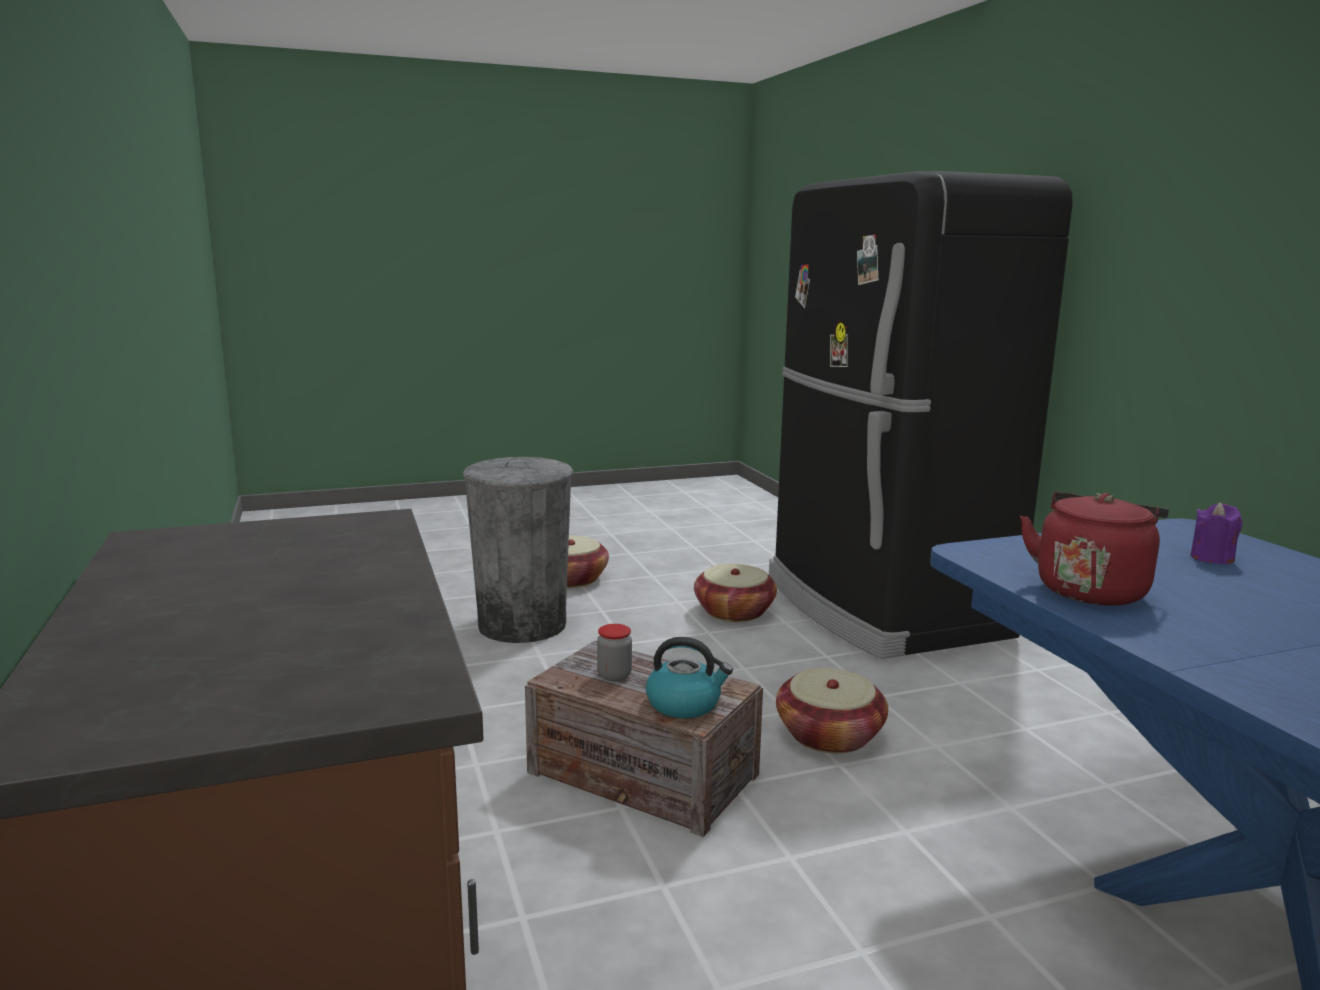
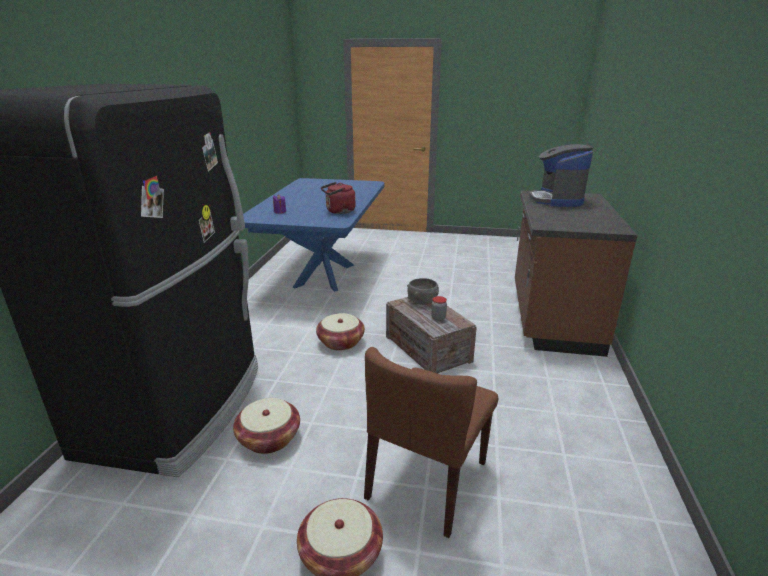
camera: 150 degrees left, 10 degrees up
(289, 649) = (556, 200): none -> coffee machine
(522, 624) = (427, 480): grey trash can -> brown chair
(685, 704) = (422, 301): kettle -> grey bowl

